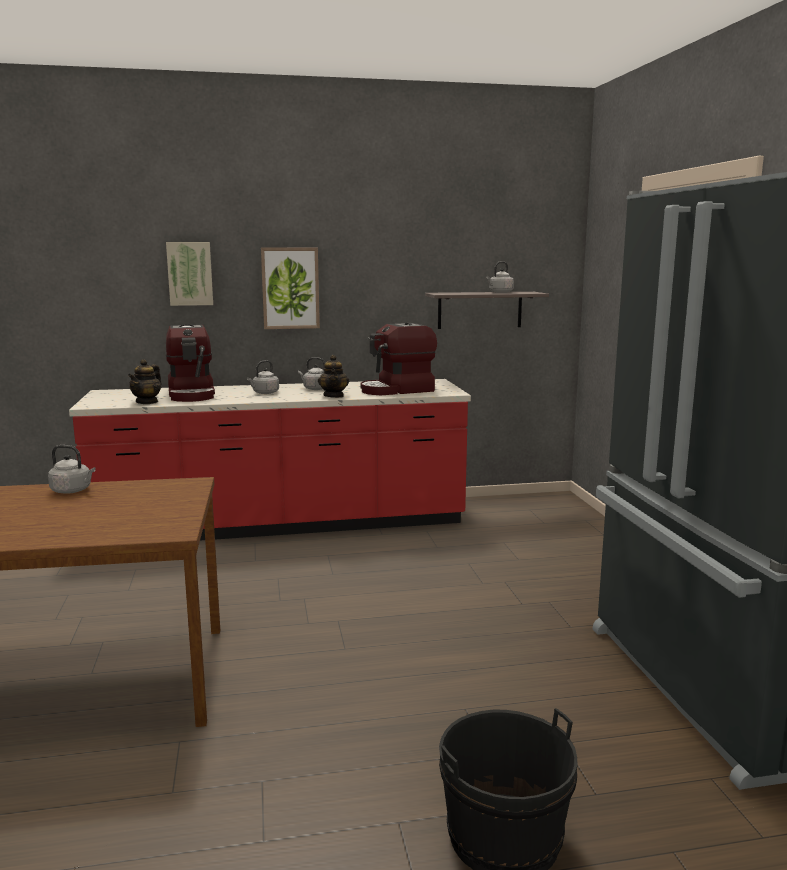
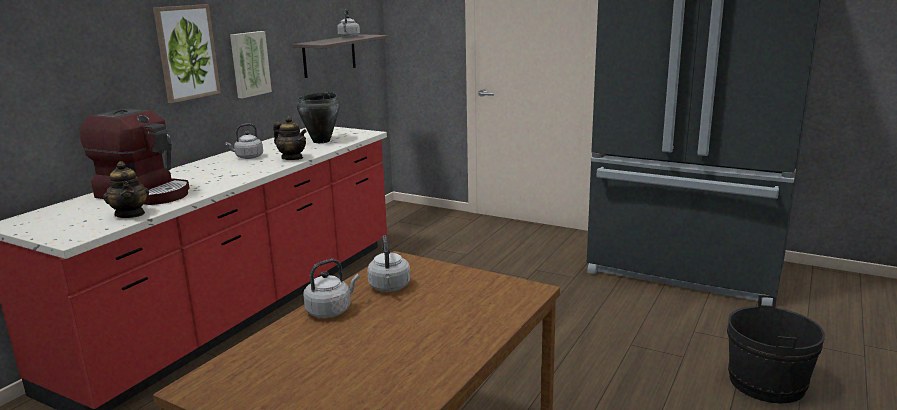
camera: 50 degrees left, 5 degrees up
(190, 273) = (81, 46): picture -> picture (249, 64)
(264, 393) = (218, 172): grey kettle -> grey kettle (389, 287)
(397, 390) = (322, 141): coffee machine -> black cooking pot

